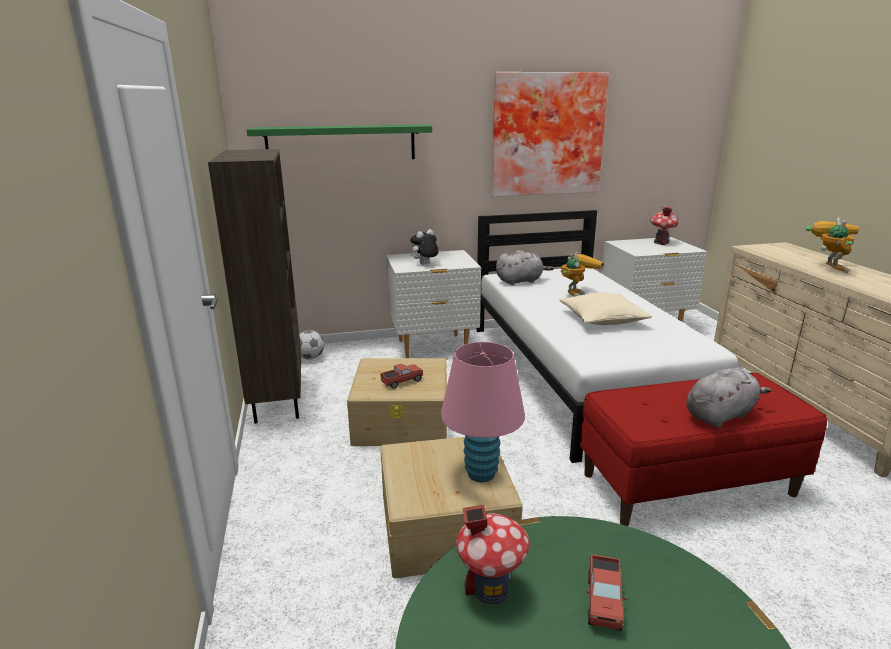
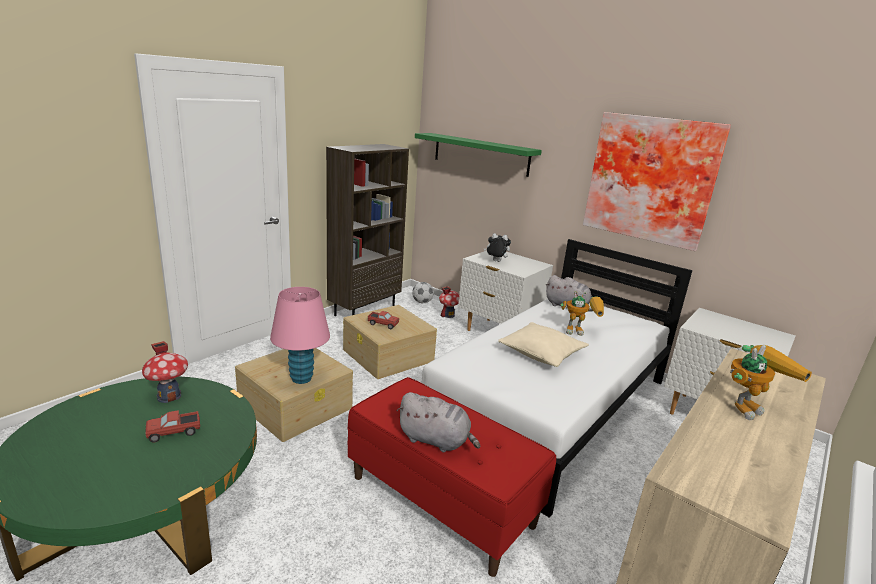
camera: 50 degrees right, 0 degrees up
(661, 242) = (758, 333): toy house -> toy house (448, 315)

